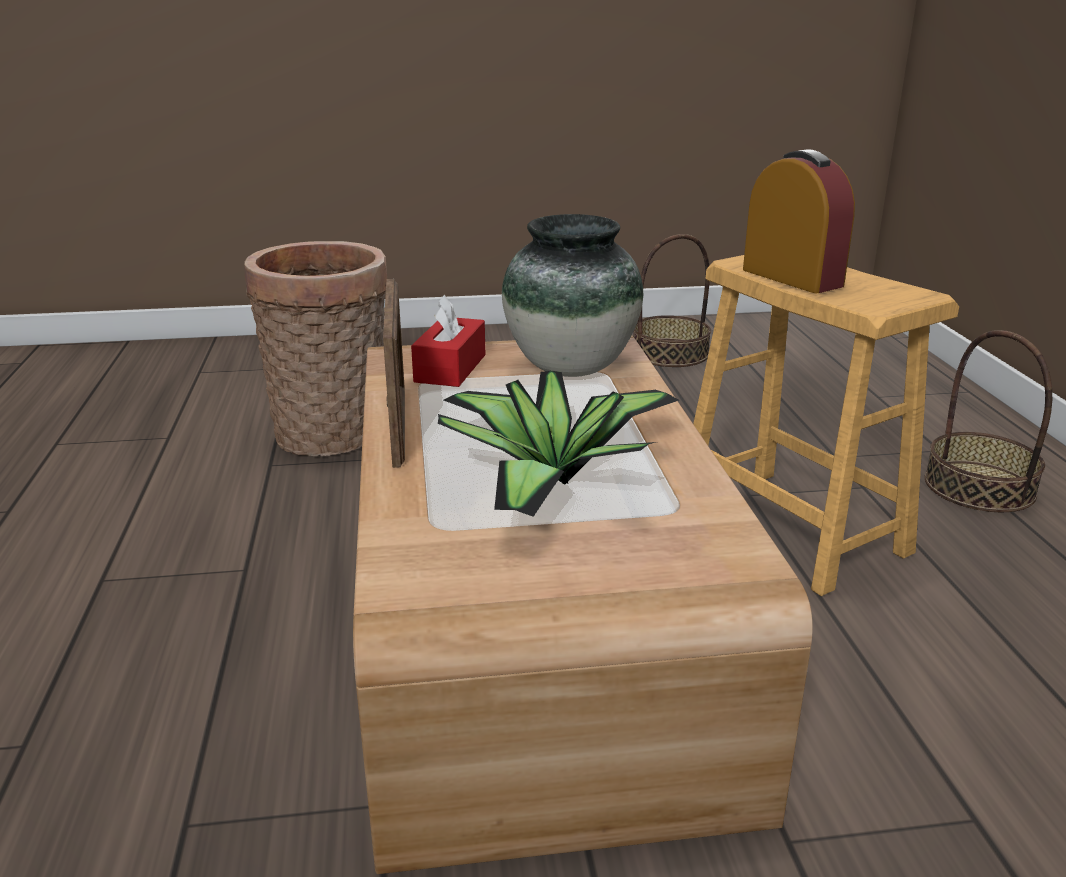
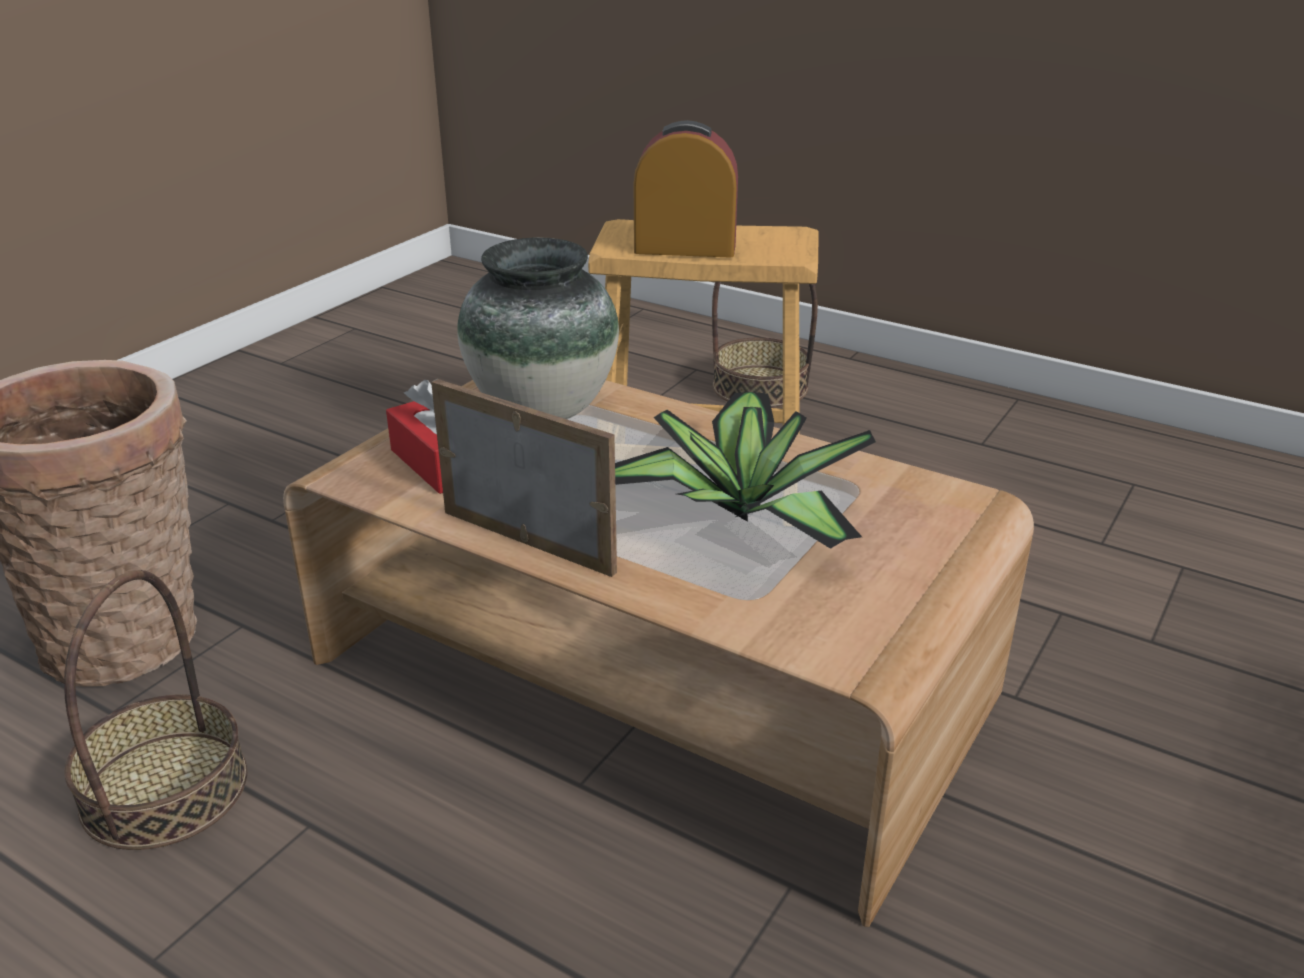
camera: 50 degrees left, 5 degrees up
(670, 353) = (350, 371): basket -> basket (164, 789)

